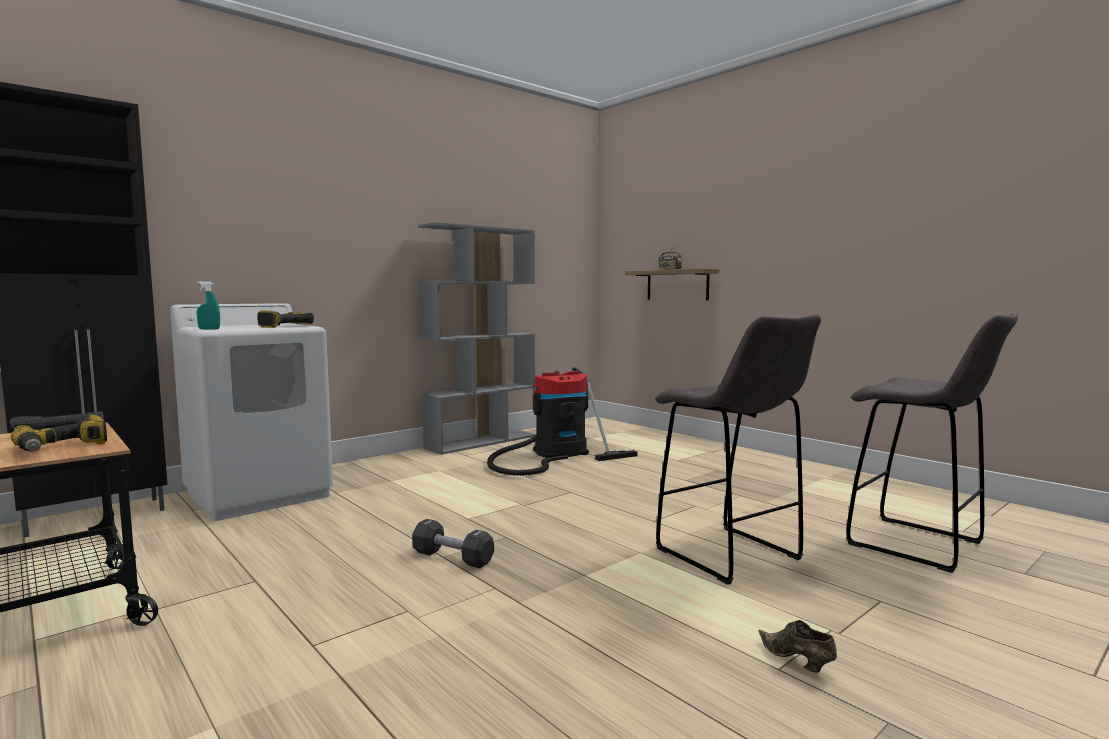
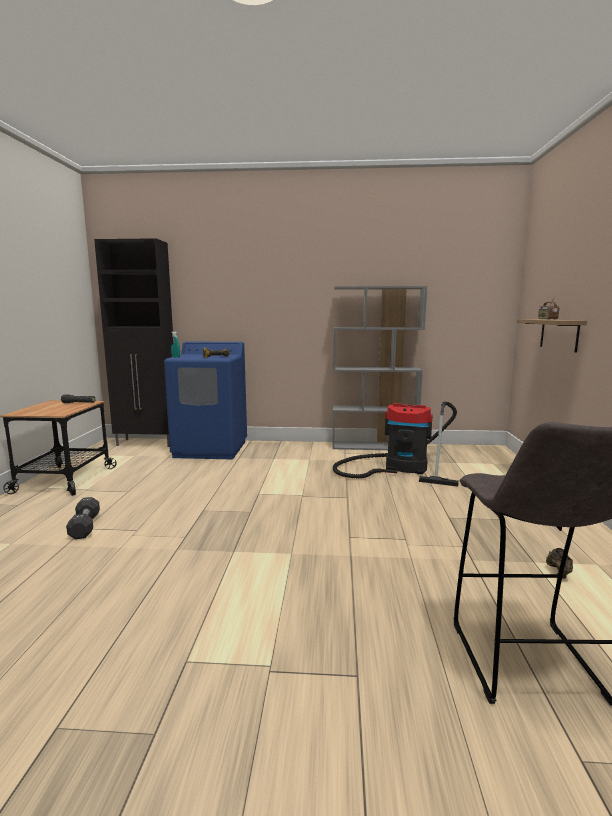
camera: 45 degrees right, 5 degrees up
(62, 448) = (56, 411): power drill -> none
(259, 494) = (211, 449): white washing machine -> blue washing machine
(452, 558) = (205, 512): black dumbbell -> black dumbbell (85, 526)
(731, 555) = (338, 583): grey stool -> none
(797, 661) = (205, 665): brown shoe -> brown shoe (557, 571)

